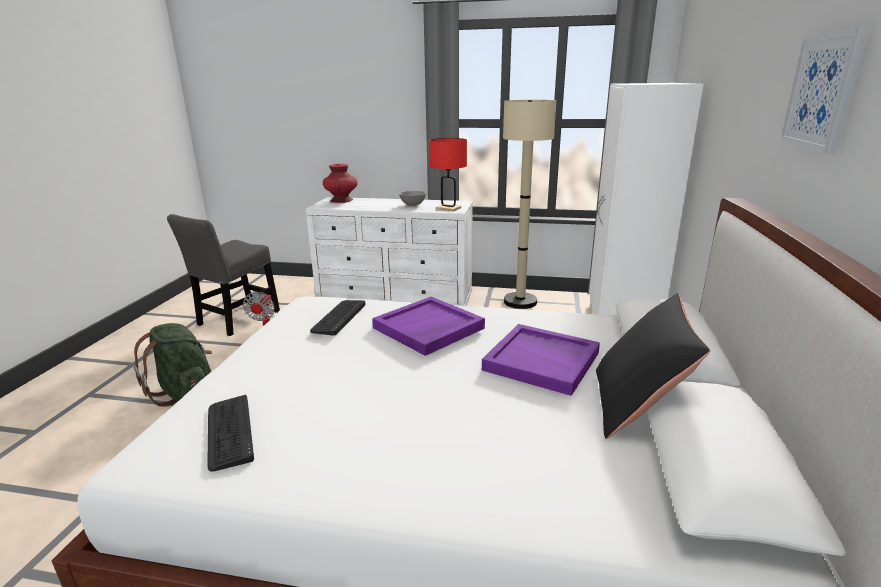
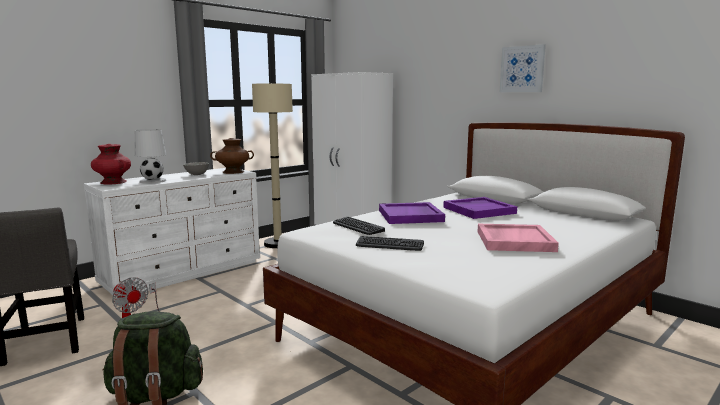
camera: 55 degrees left, 10 degrees down
(229, 432) = (477, 266): keyboard -> keyboard (389, 245)
(363, 205) = (153, 181): none -> white table lamp
(386, 432) = (514, 241): none -> pink tray
(448, 208) = (233, 172): red table lamp -> brown vase
(637, 405) = (534, 209): black pillow -> none

